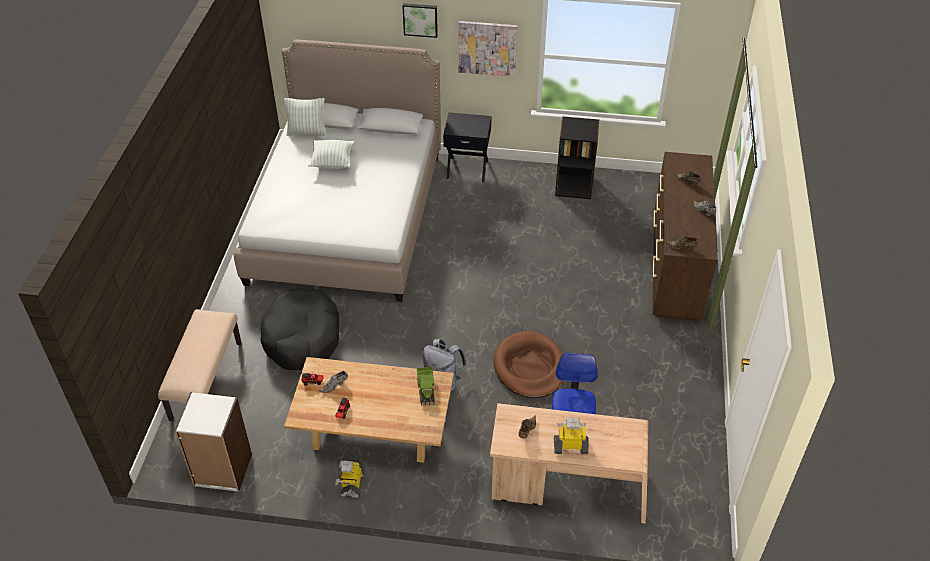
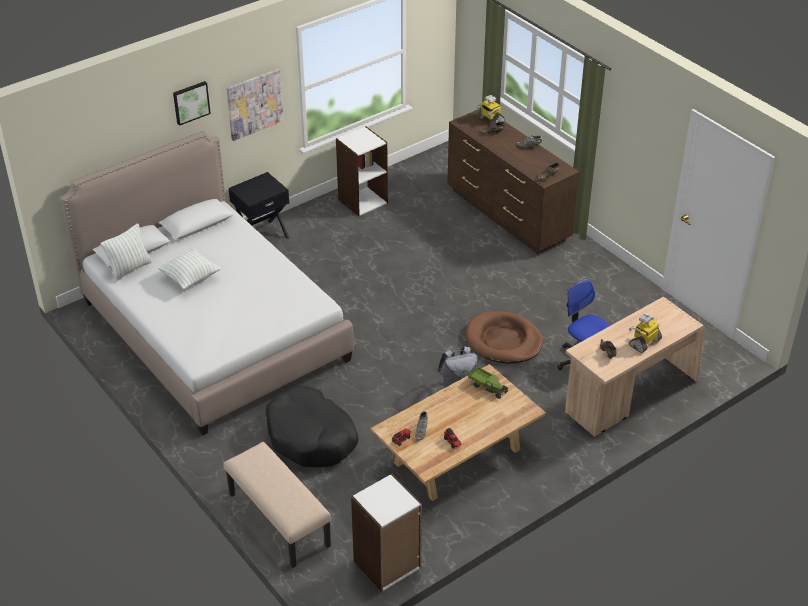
camera: 45 degrees left, 5 degrees down
(352, 484) = (493, 500): toy robot -> toy robot (490, 120)
(574, 186) = (362, 201): black bookcase -> white bookcase

